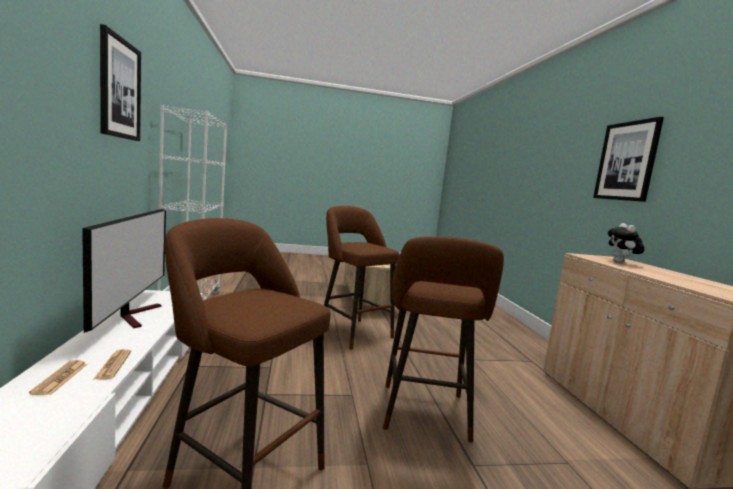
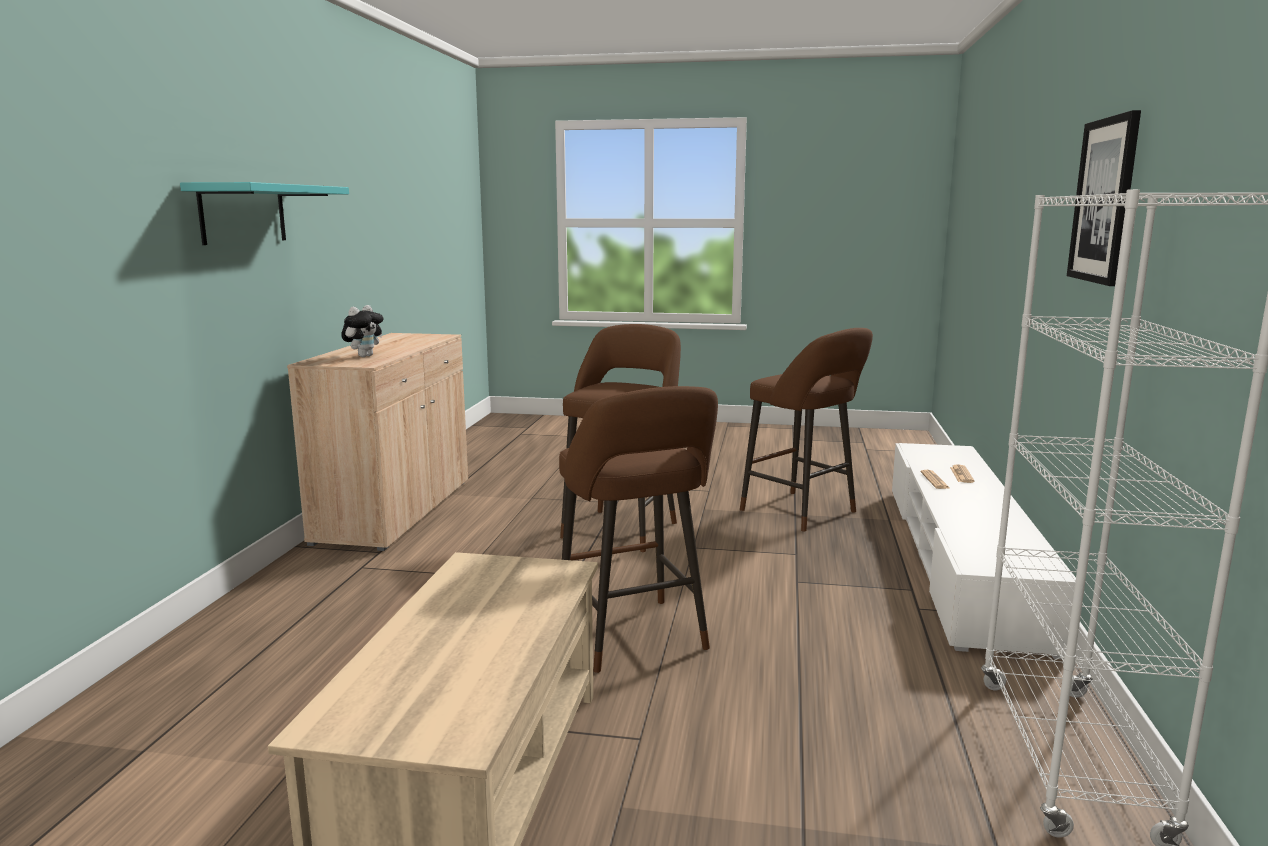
camera: 160 degrees left, 5 degrees up
(136, 315) = (997, 528): television -> none
(626, 161) = (243, 214): picture -> turquoise shelf

